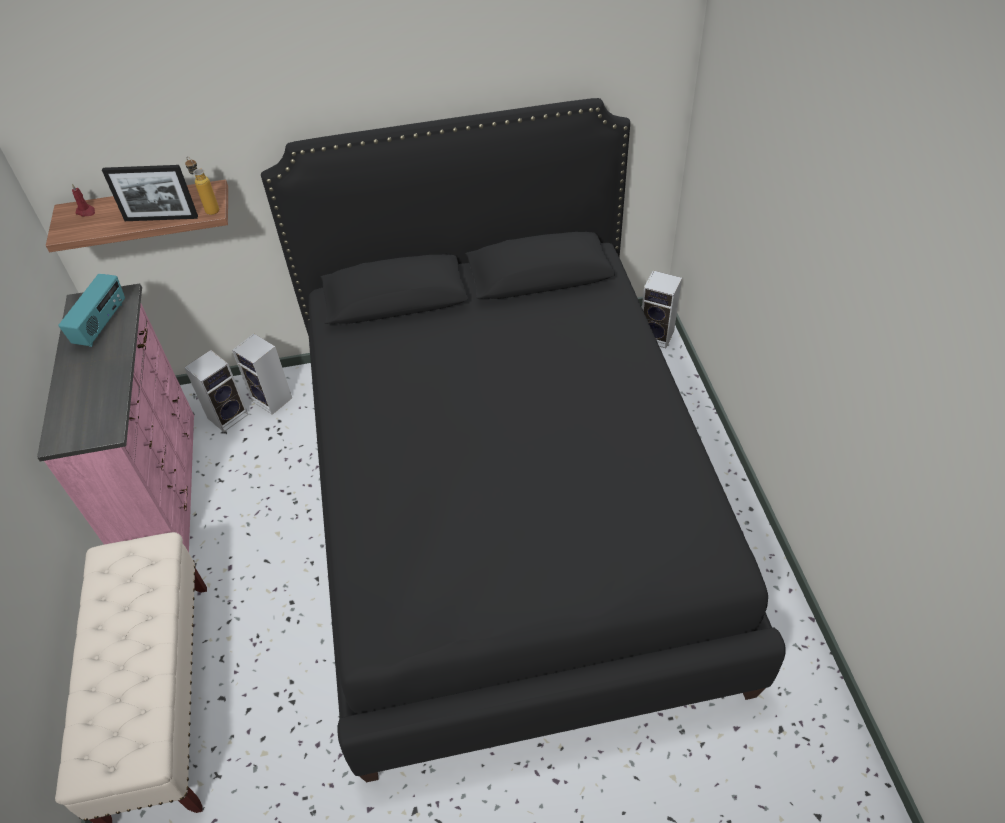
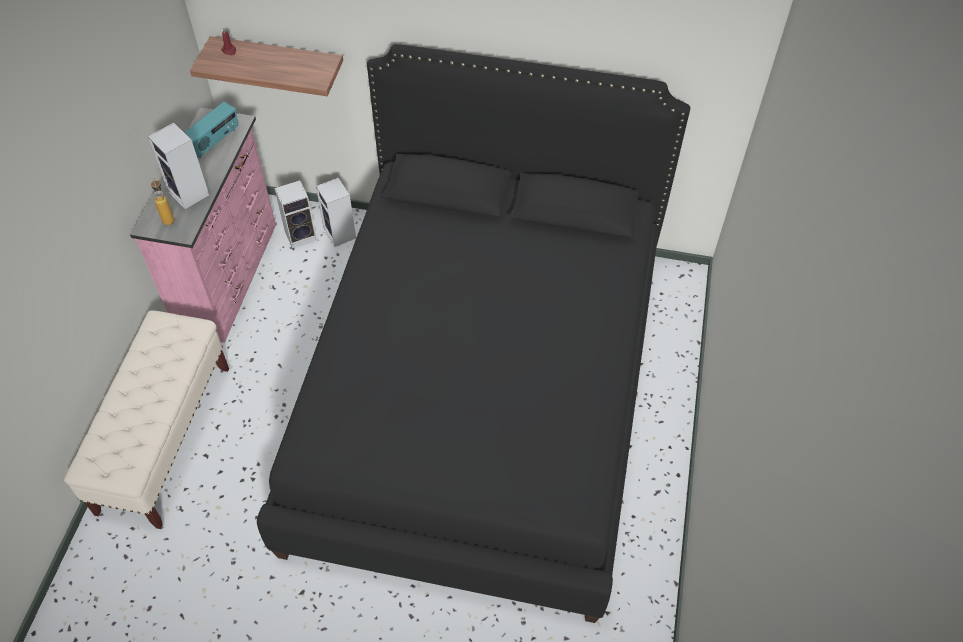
camera: 20 degrees right, 5 degrees up
(161, 218) = (280, 75): picture frame -> none
(209, 208) = (318, 78): bottle -> bottle (167, 217)
(657, 335) = (684, 293): speaker -> speaker (190, 194)

